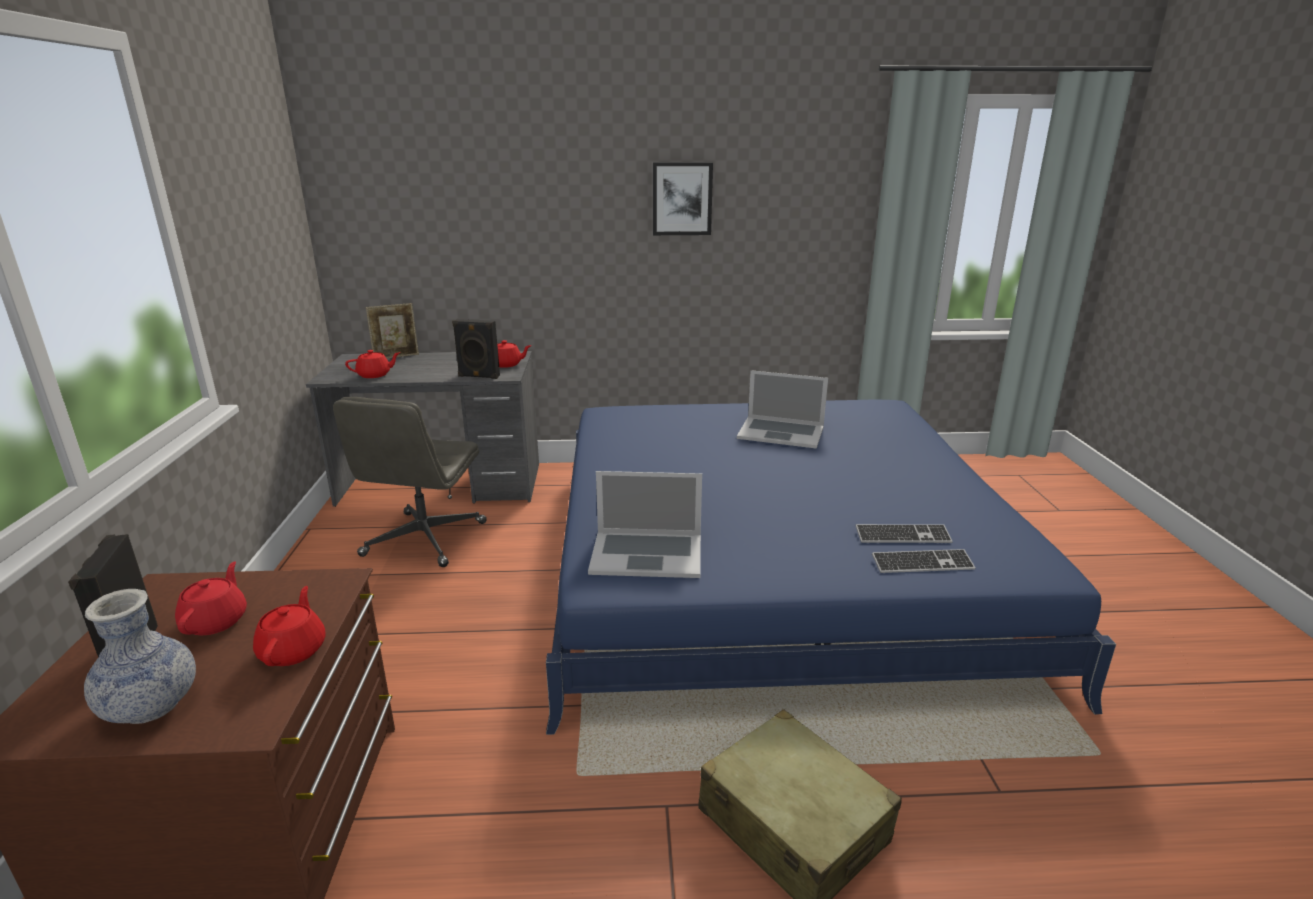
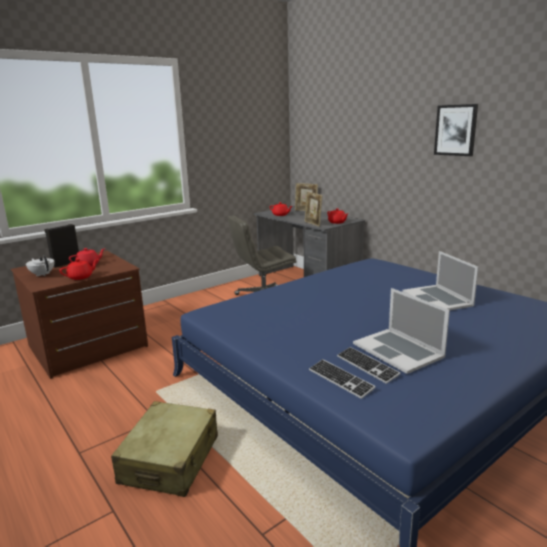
camera: 55 degrees right, 5 degrees down
(151, 706) = (42, 274): vase -> white teapot
(478, 376) = (313, 224): black speaker -> picture frame
(647, 554) = (243, 313): laptop -> laptop (398, 350)

